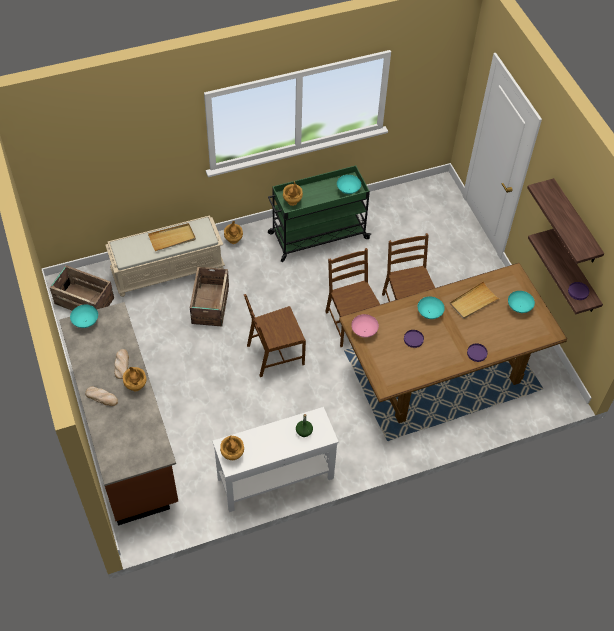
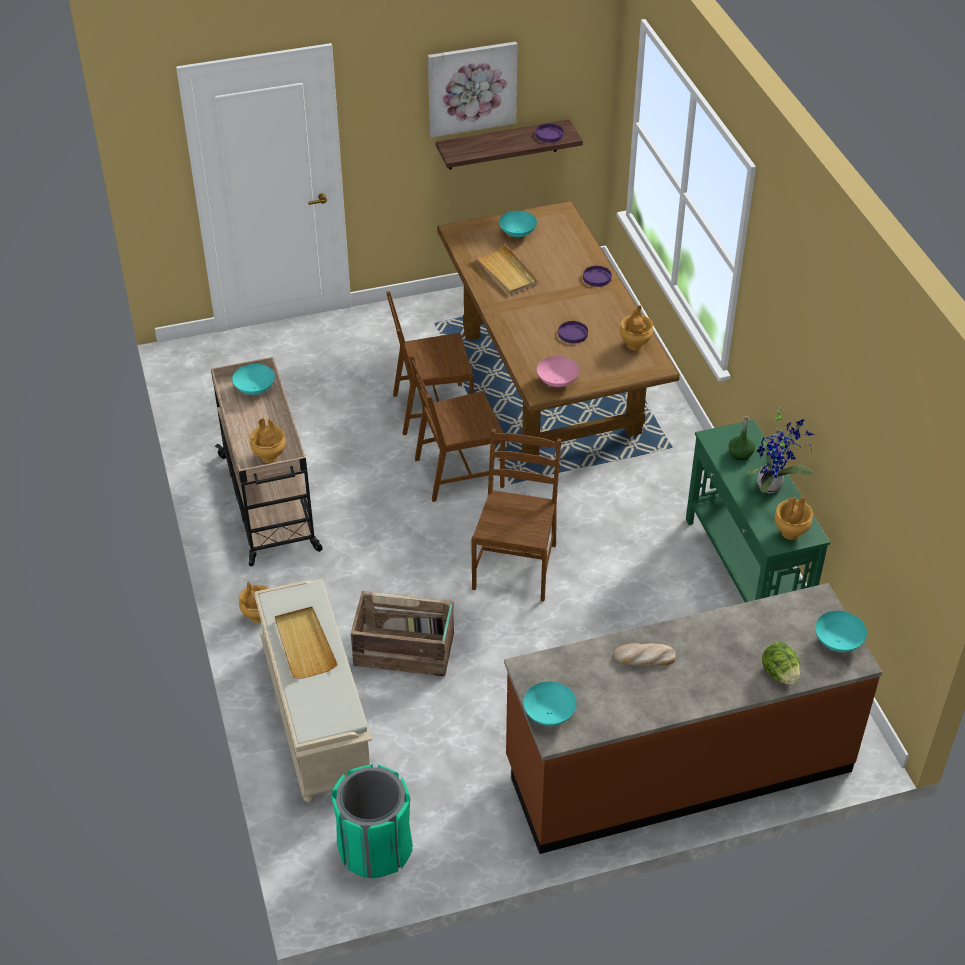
camera: 85 degrees left, 10 degrees down
(84, 300) = (374, 849): crate -> green trash can
(102, 397) = (714, 682): bread -> none
(105, 430) = (780, 674): none -> lettuce
(136, 386) = (688, 635): brown vase -> brown vase (635, 344)
(275, 354) = (515, 566): brown chair -> brown chair turned 150 degrees counterclockwise
(275, 448) = (772, 485): none -> potted plant
(275, 478) = (745, 572): white console table -> green console table
(317, 236) = (269, 504): green cart -> beige cart
(429, 313) = (525, 315): turquoise bowl -> turquoise bowl (837, 642)
(575, 223) = (471, 88): shelf -> picture

